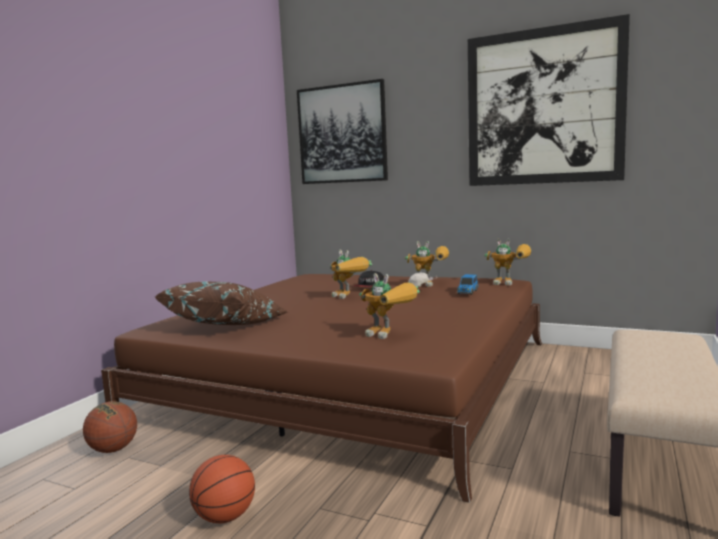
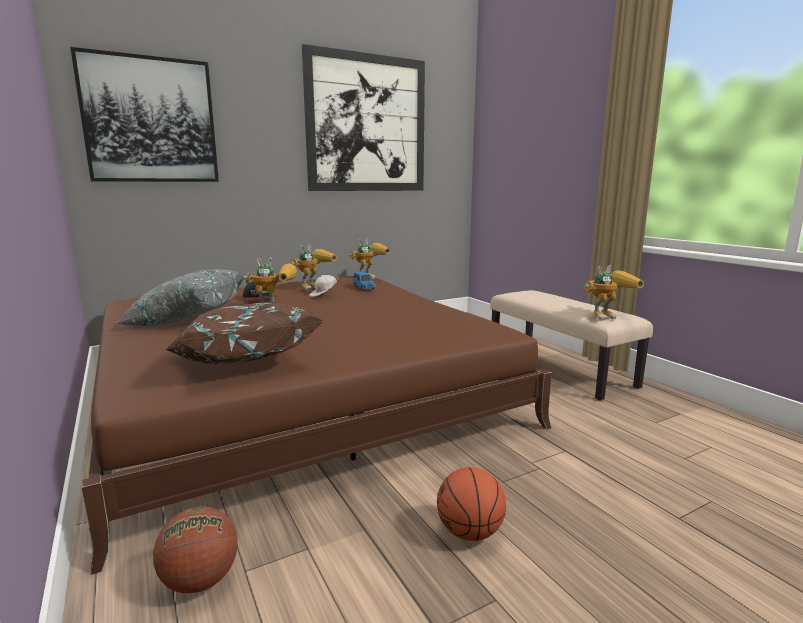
camera: 55 degrees left, 5 degrees up
(291, 293) = (186, 319): none -> grey pillow
(390, 335) = (420, 327): toy robot -> toy robot (608, 316)

